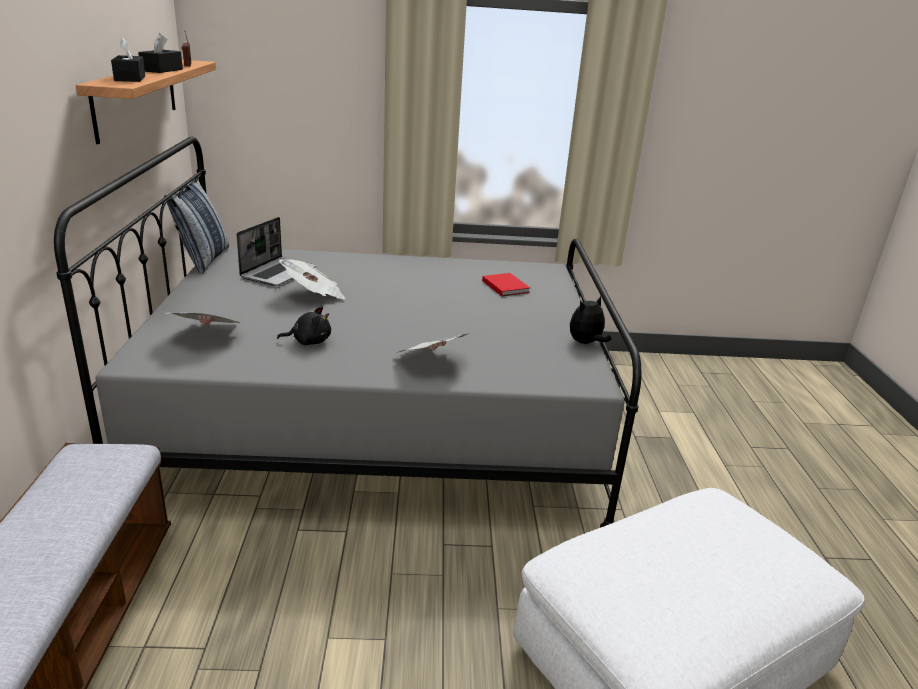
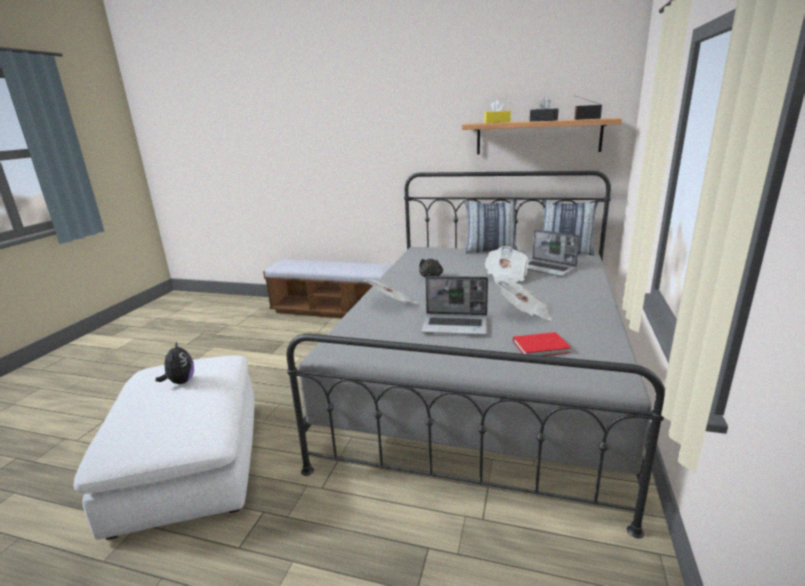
camera: 110 degrees right, 5 degrees down
(130, 78) = (497, 122): black tissue box -> yellow tissue box
(172, 302) = (490, 250): none -> pillow
(209, 335) = (444, 258): newspaper -> newspaper (524, 313)
(478, 320) = (456, 325): none -> laptop
(586, 343) = (397, 366): plush toy -> plush toy (180, 382)

